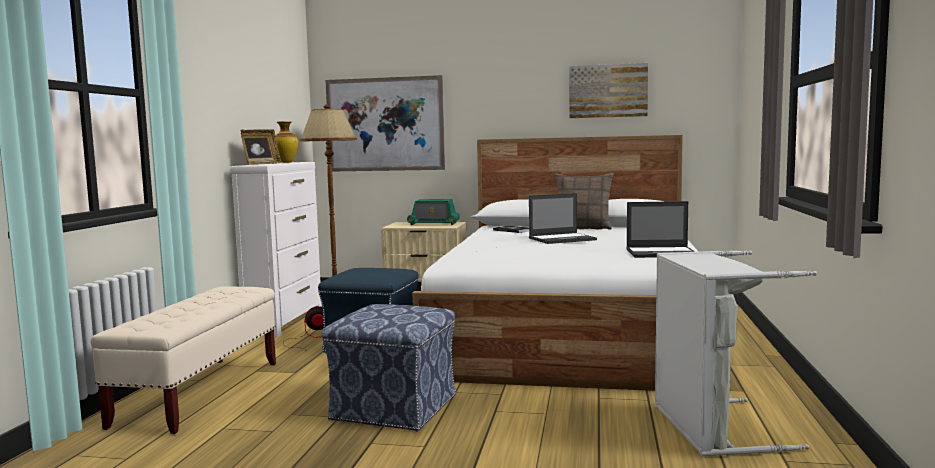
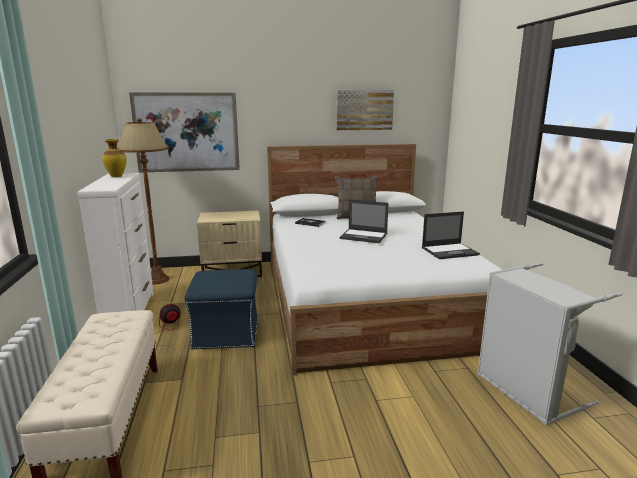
camera: 20 degrees left, 10 degrees up
(261, 164) = (102, 184): picture frame -> none
(394, 408) = (297, 412): ottoman -> none
(433, 224) = (235, 214): radio -> none
(562, 239) = (364, 236): laptop -> laptop turned 60 degrees clockwise

